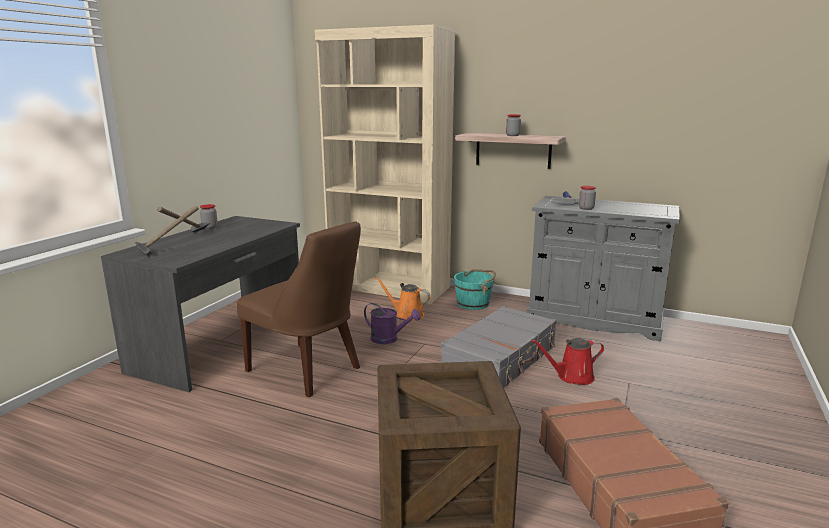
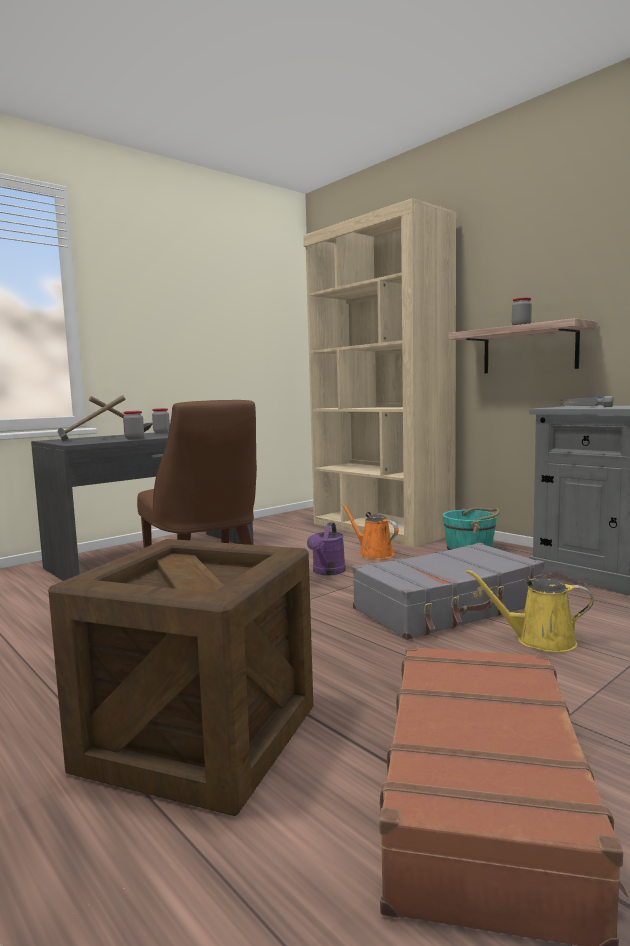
camera: 25 degrees right, 10 degrees down
(389, 339) = (327, 572): purple watering can -> purple watering can turned 60 degrees clockwise
(572, 377) = (539, 641): red watering can -> yellow watering can
(586, 208) = (609, 407): jar -> jar (134, 438)

